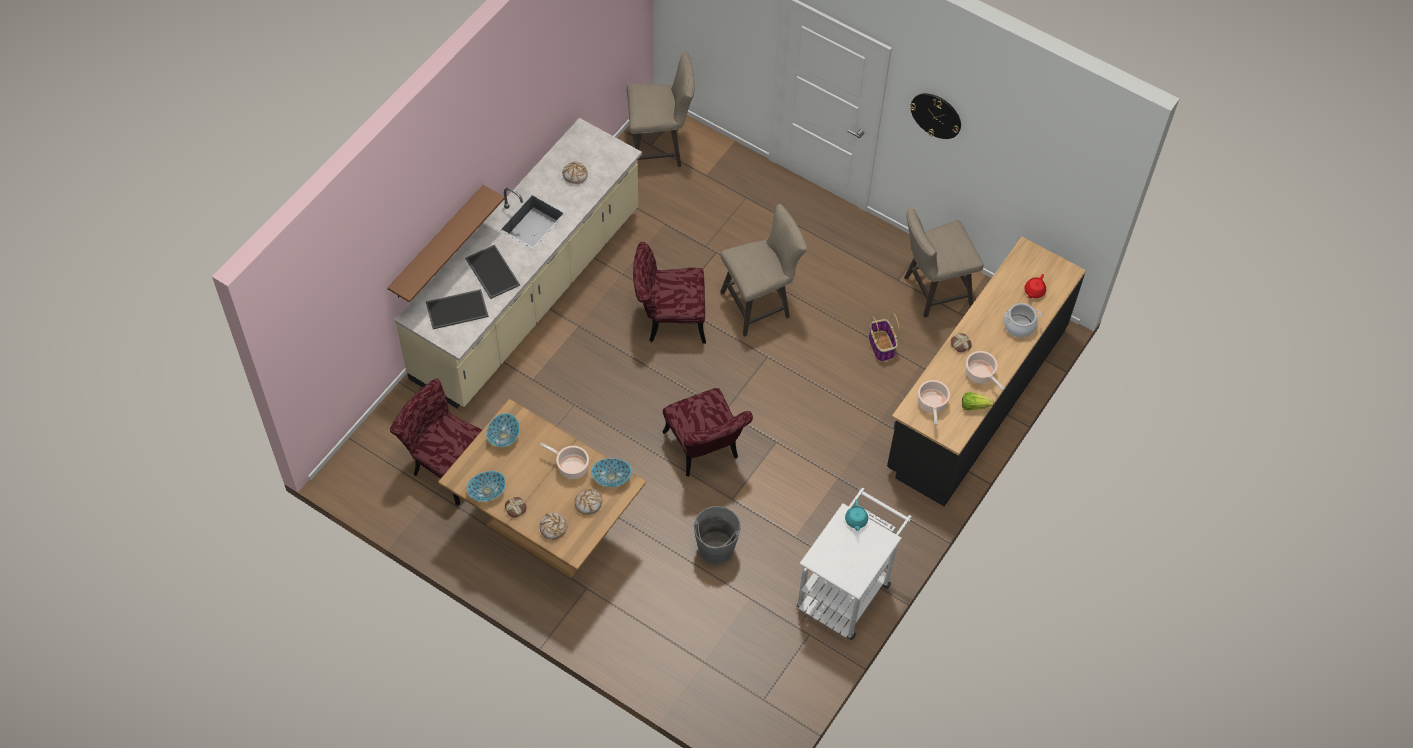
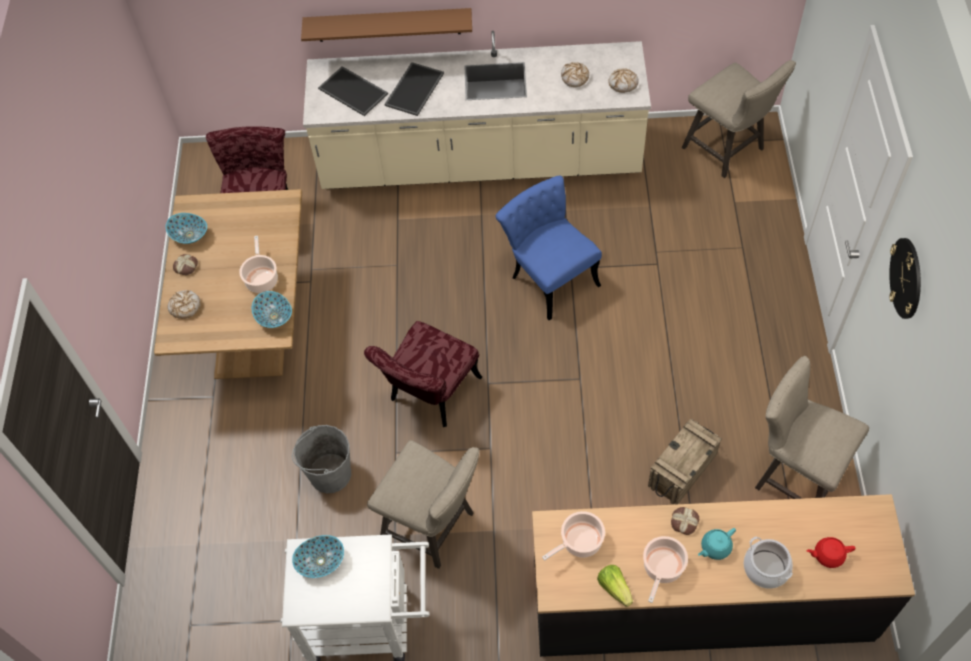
camera: 60 degrees right, 0 degrees up
(503, 436) = (257, 209): bowl -> bowl (320, 561)
(588, 503) = (232, 317): bread -> bread (623, 83)
(669, 319) = (549, 276): red chair -> blue chair
(760, 304) = (633, 335): beige stool -> beige stool (433, 528)
(856, 520) = (377, 561): turquoise teapot -> turquoise teapot (715, 547)
(882, 346) = (682, 471): basket -> crate

